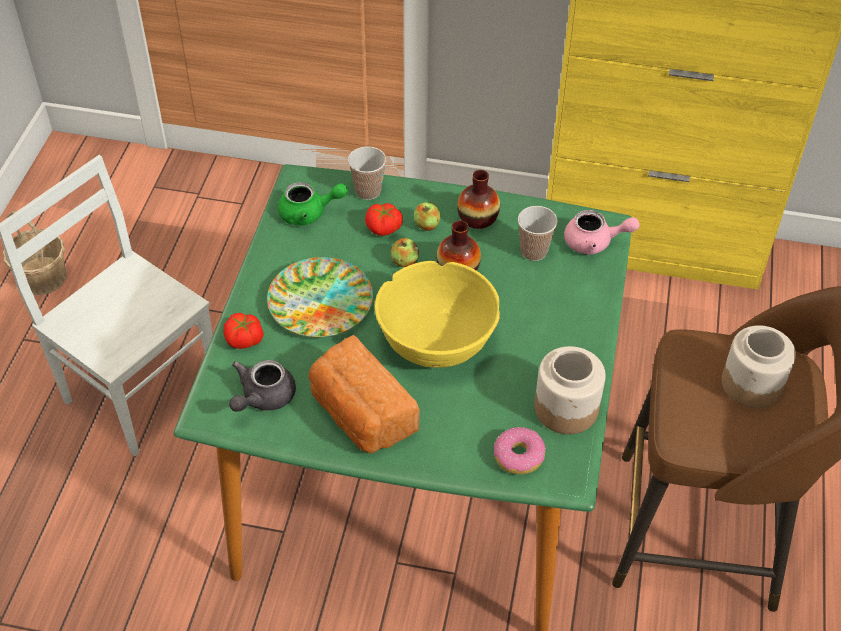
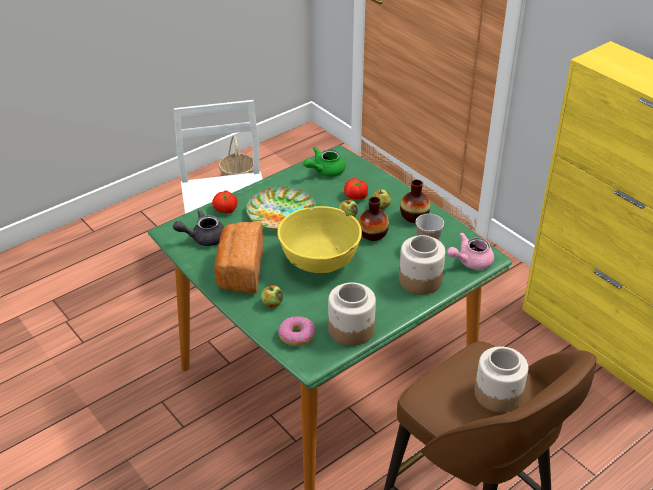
camera: 40 degrees right, 10 degrees down
(309, 213) = (325, 171): green teapot -> green teapot turned 105 degrees clockwise
(368, 191) = (368, 176): cup -> none
(446, 433) = (272, 303): none -> apple
(570, 299) = (419, 280): none -> jar
(594, 242) = (470, 261): pink teapot -> pink teapot turned 105 degrees clockwise

